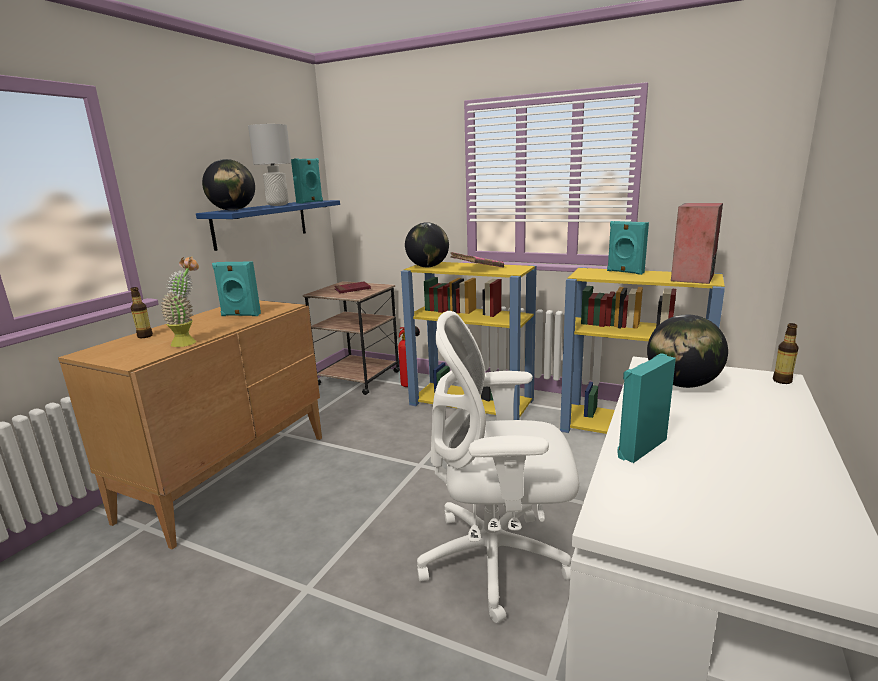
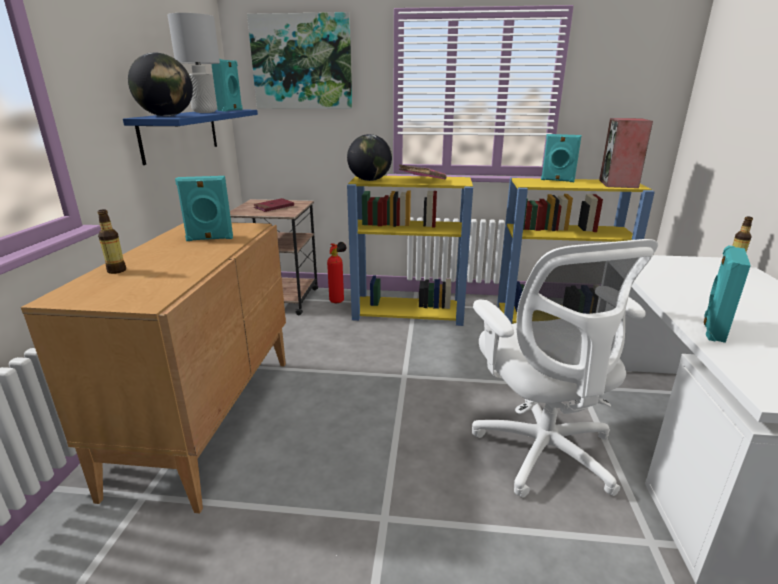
camera: 20 degrees left, 5 degrees up
(190, 341) = (190, 272): potted plant -> none
(385, 156) = (302, 62): none -> picture
(502, 556) = (537, 445): white office chair -> white office chair turned 90 degrees counterclockwise
(682, 384) = (673, 273): globe -> none

